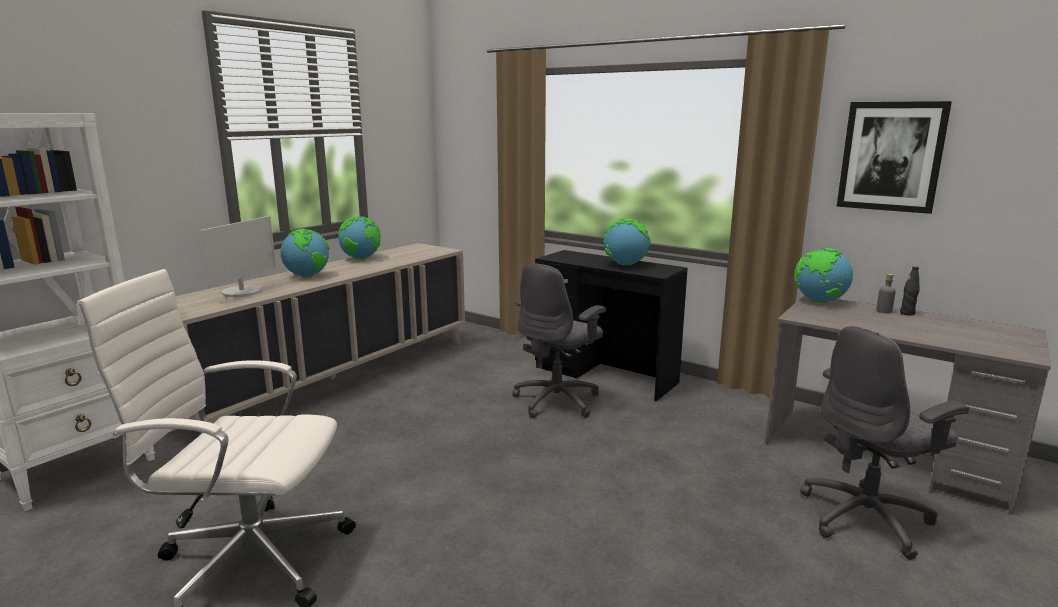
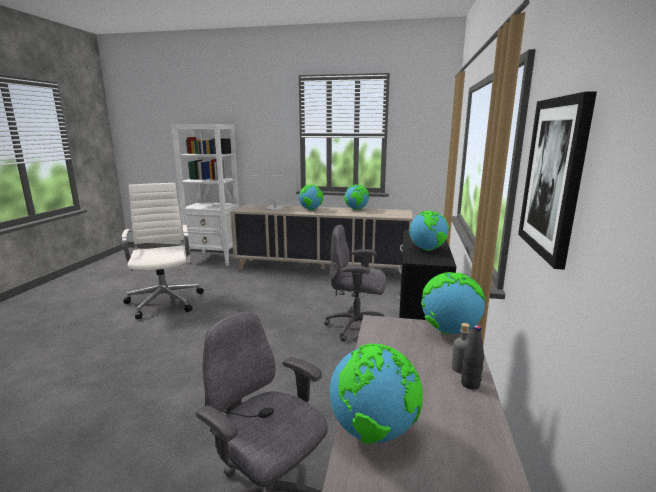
camera: 65 degrees right, 0 degrees up
(978, 345) = (374, 431): none -> globe

